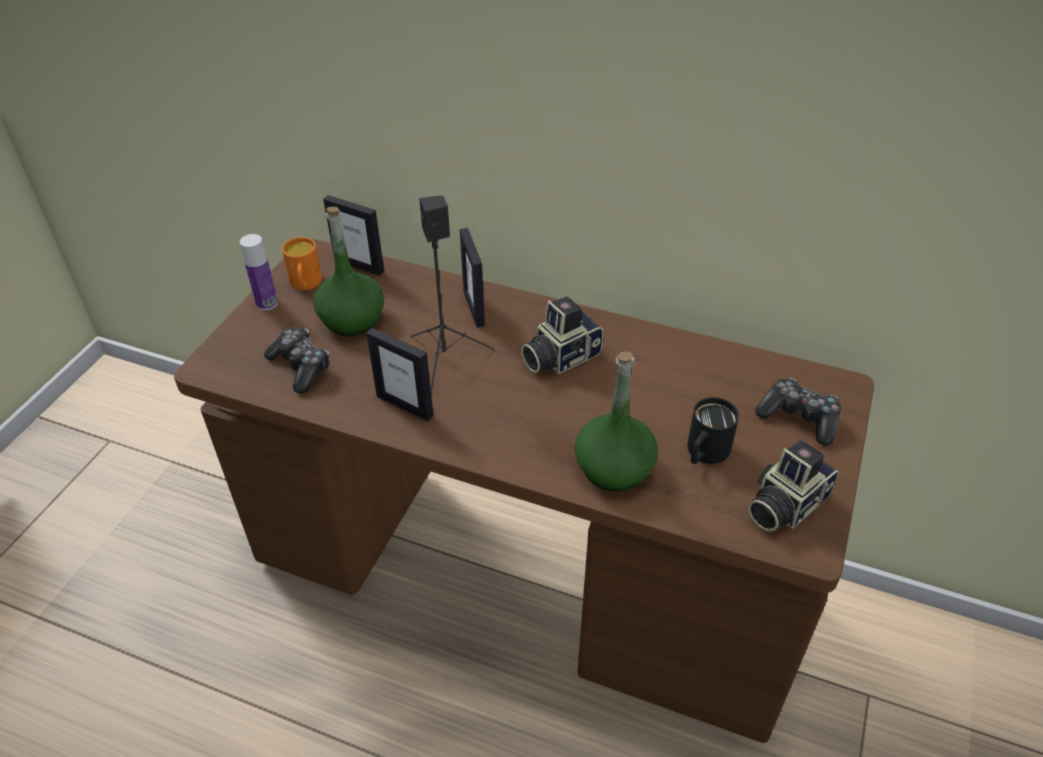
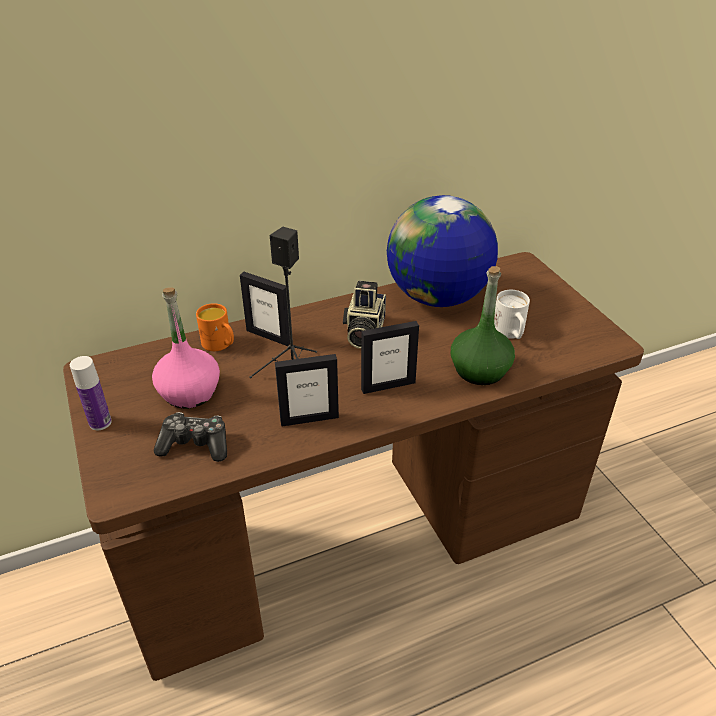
camera: 45 degrees left, 5 degrees down
(305, 284) = (115, 392): orange mug -> orange mug (220, 345)
(352, 319) = (189, 392): green bottle -> pink bottle
(359, 266) = (142, 356): picture frame -> picture frame (388, 385)
(683, 367) = (437, 297): none -> globe
(704, 454) = (510, 333): black mug -> white mug
(783, 504) = (577, 333): camera -> none
(799, 418) = (526, 289): game controller -> none

